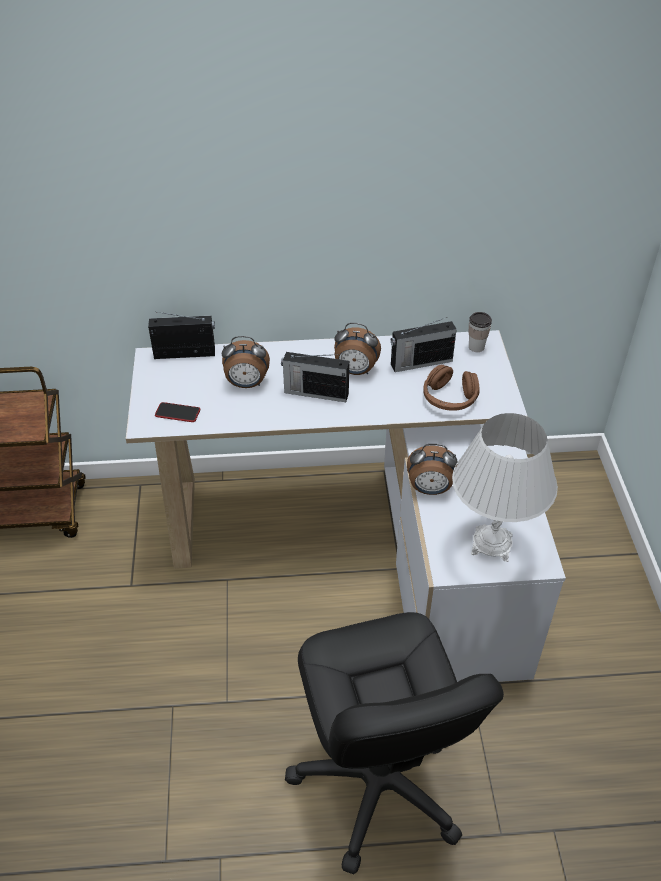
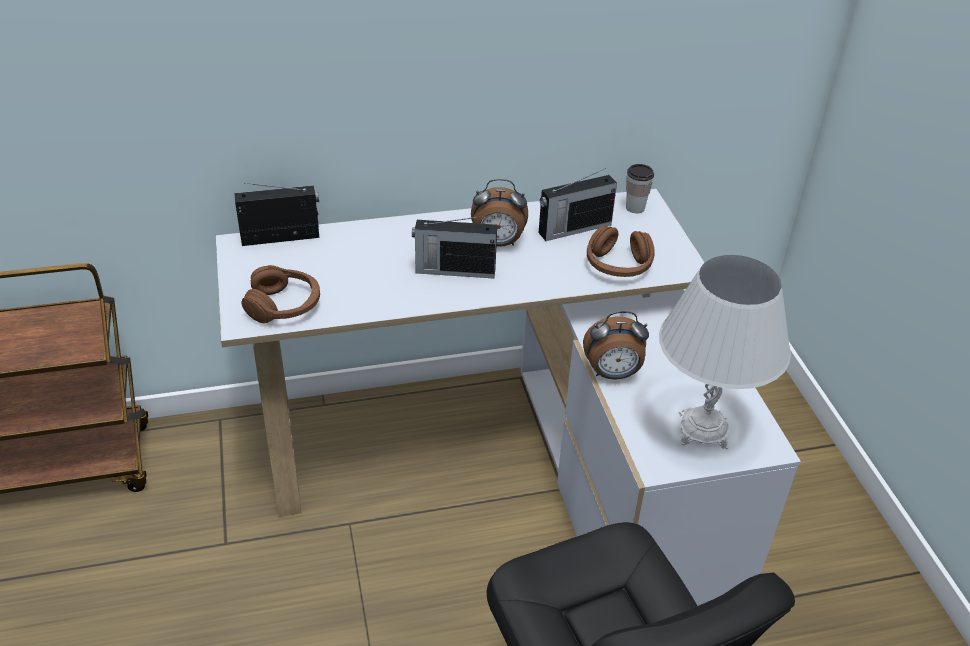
camera: 10 degrees left, 5 degrees down
(177, 413) = (284, 305): phone -> brown headphones
(246, 384) = (366, 267): alarm clock -> none

